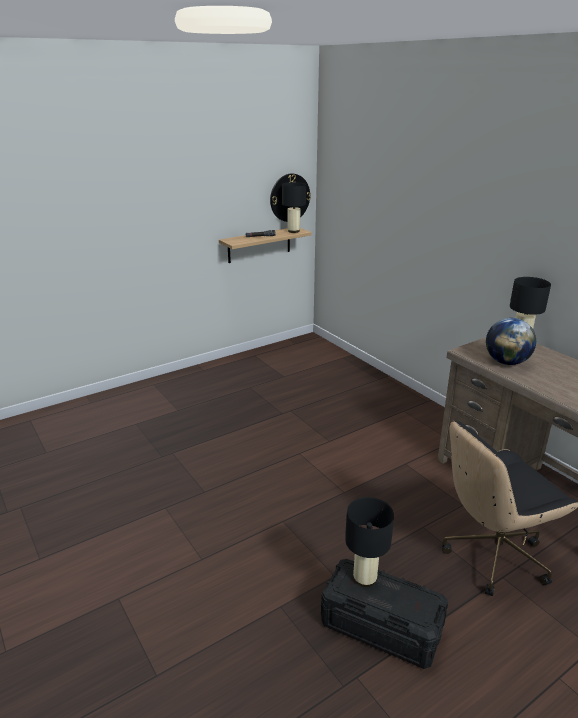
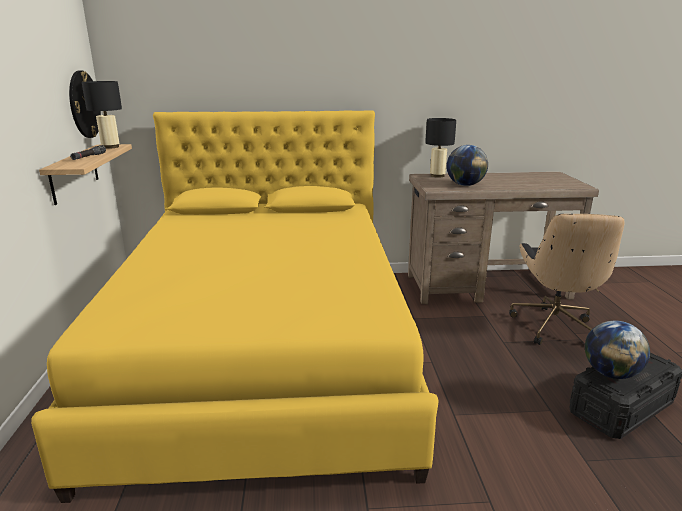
camera: 60 degrees left, 5 degrees down
(283, 414) = (266, 351): none -> yellow bed
(365, 579) = (610, 373): black table lamp -> globe

